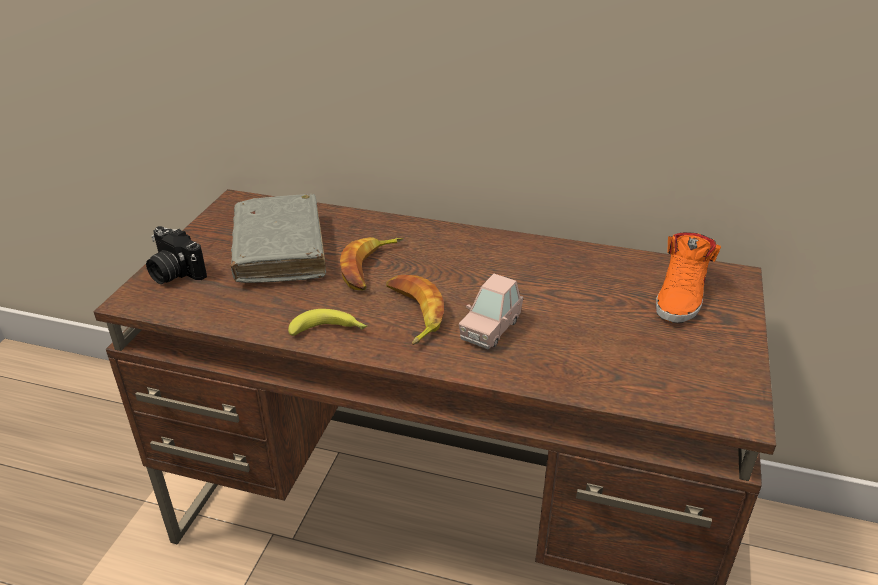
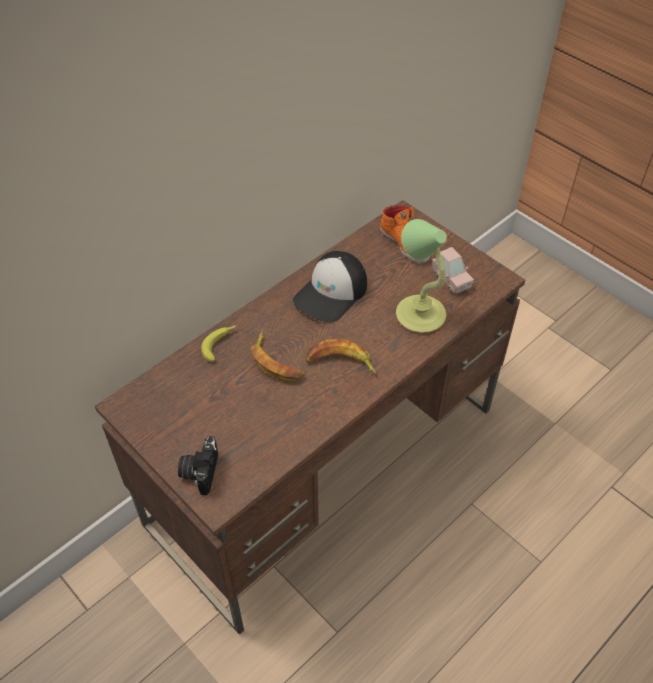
camera: 60 degrees left, 15 degrees up
(174, 273) = (200, 471): camera -> camera turned 120 degrees clockwise
(279, 250) = (217, 402): grey book -> none
(329, 331) = (330, 408): banana -> banana (220, 344)
(490, 329) = (379, 335): pink toy car -> pink toy car (451, 279)
(521, 268) = (331, 293): none -> cap
(568, 352) = (419, 313): none -> table lamp

